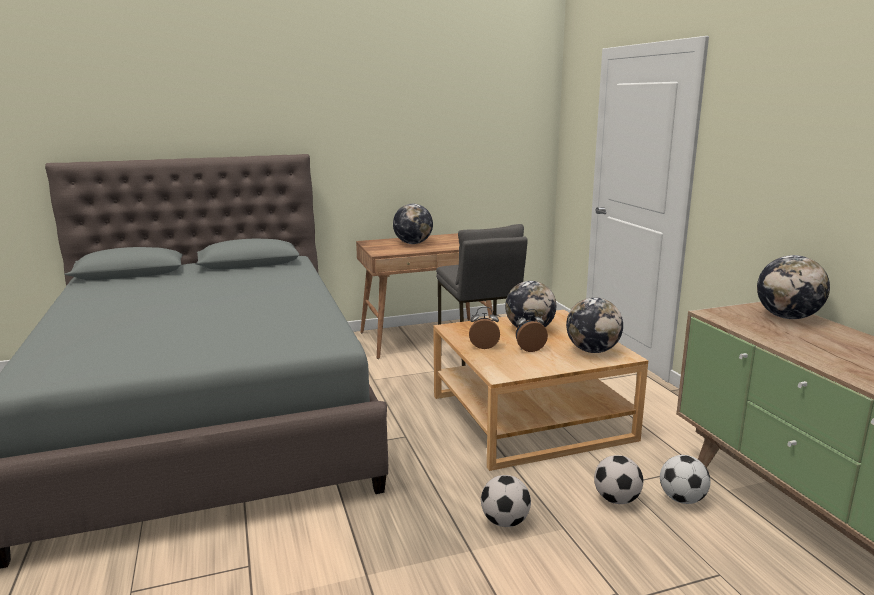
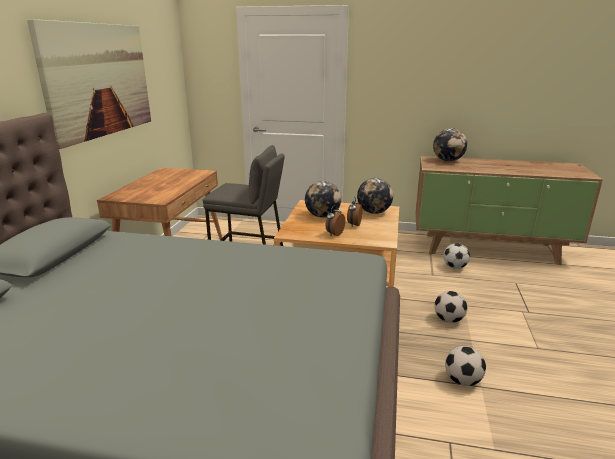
camera: 60 degrees left, 5 degrees up
(394, 131) = (99, 80): none -> picture
(413, 243) = (154, 186): globe -> none
(616, 499) = (445, 282): football -> football (462, 380)

